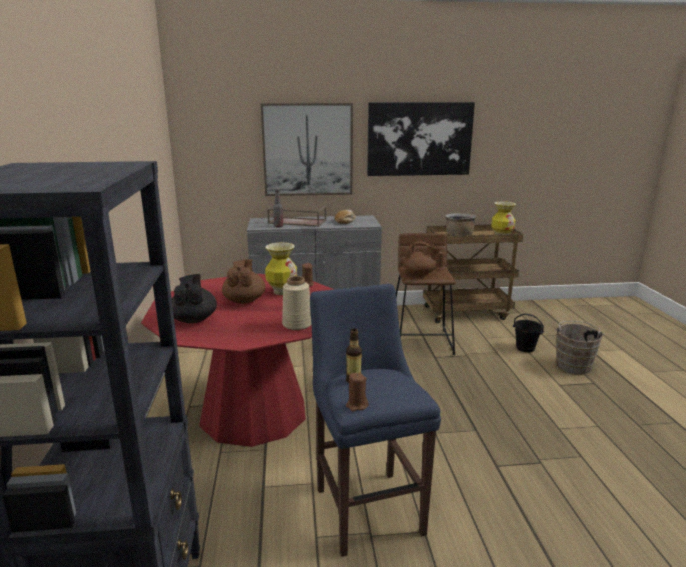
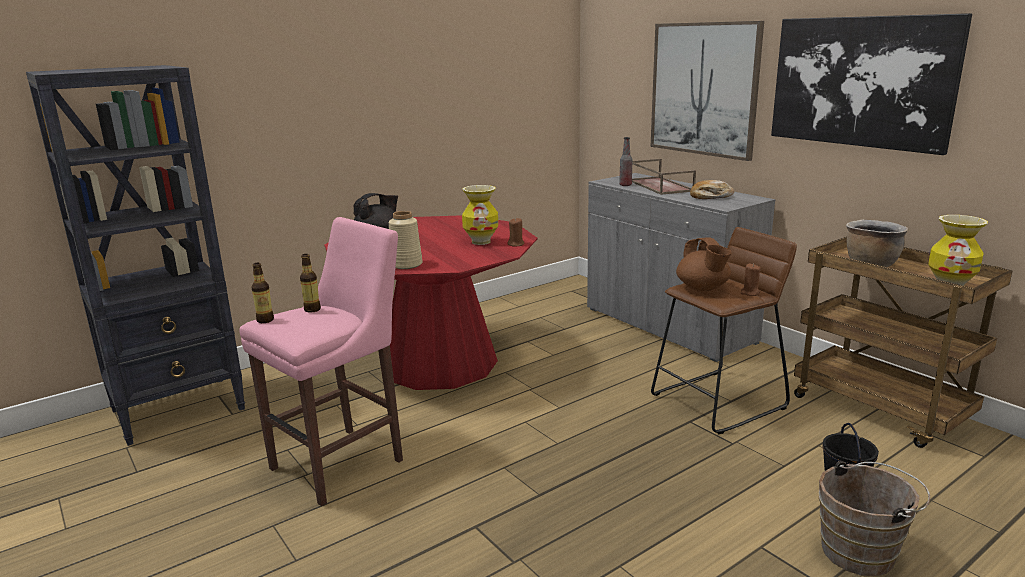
camera: 60 degrees right, 0 degrees up
(244, 300) = (440, 237): brown teapot -> none
(356, 405) = (265, 320): brown candle -> bottle
(367, 506) = (343, 462): blue stool -> pink stool

